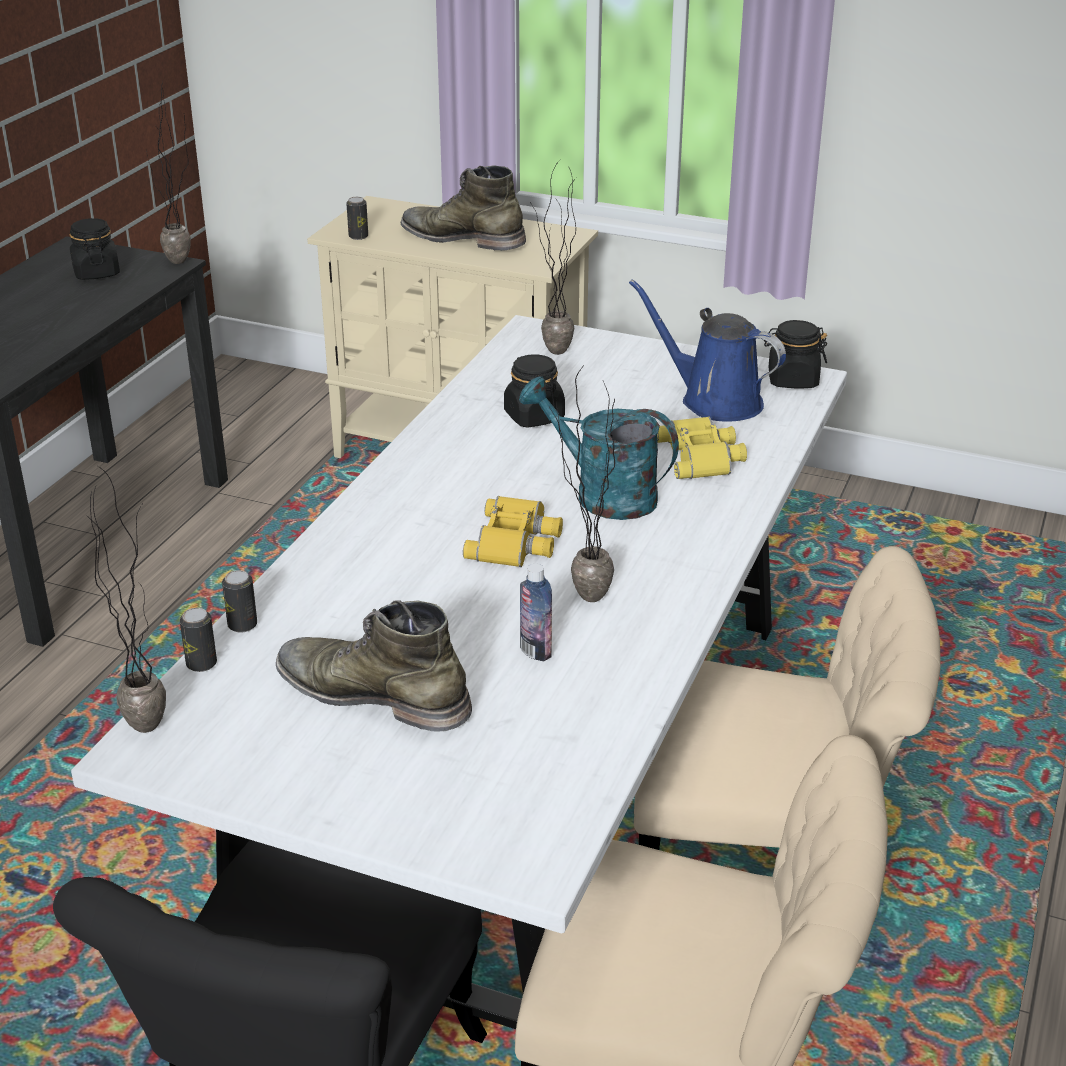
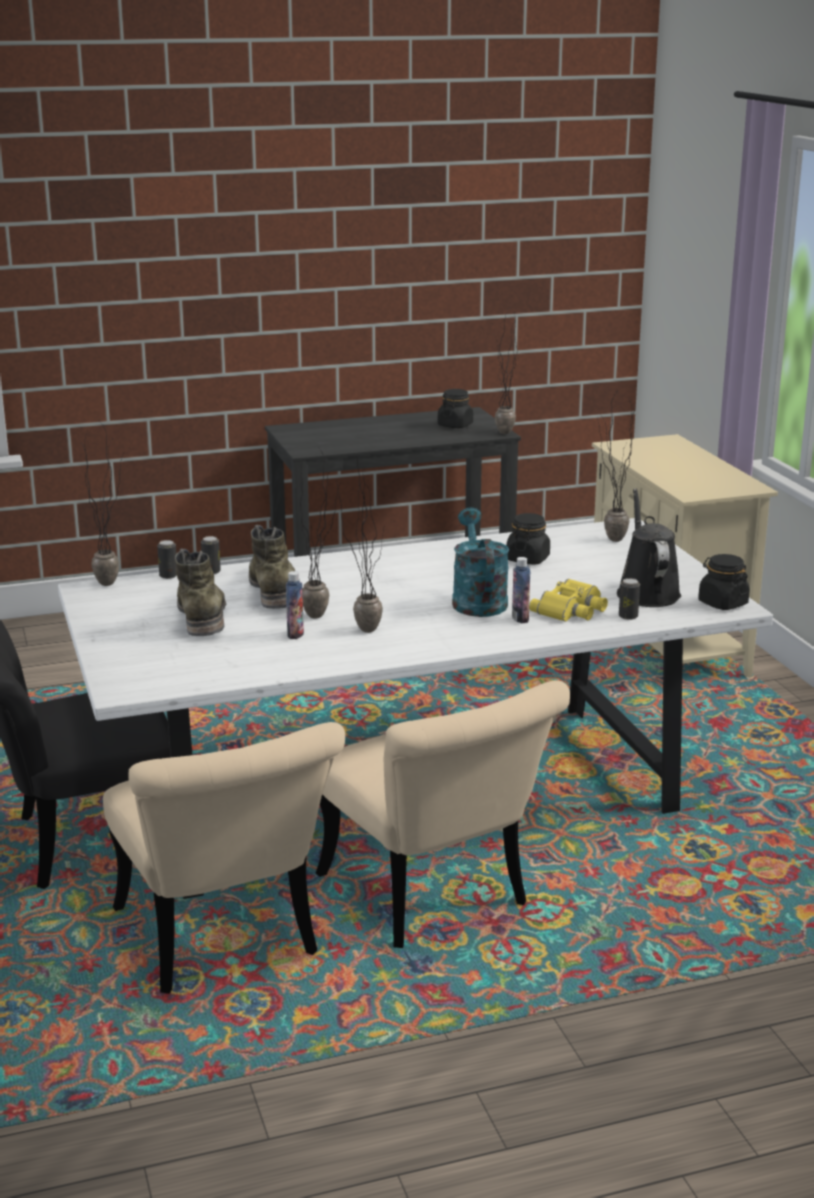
camera: 50 degrees right, 10 degrees down
(358, 236) = (621, 450): can -> can (628, 616)
(463, 238) = (680, 469): green boot -> green boot (273, 589)
(503, 605) = (323, 614): none -> potted plant
(516, 541) = (389, 597): yellow binoculars -> none
(687, 494) = (520, 618): none -> bottle
(714, 400) = (646, 592): blue watering can -> black watering can

